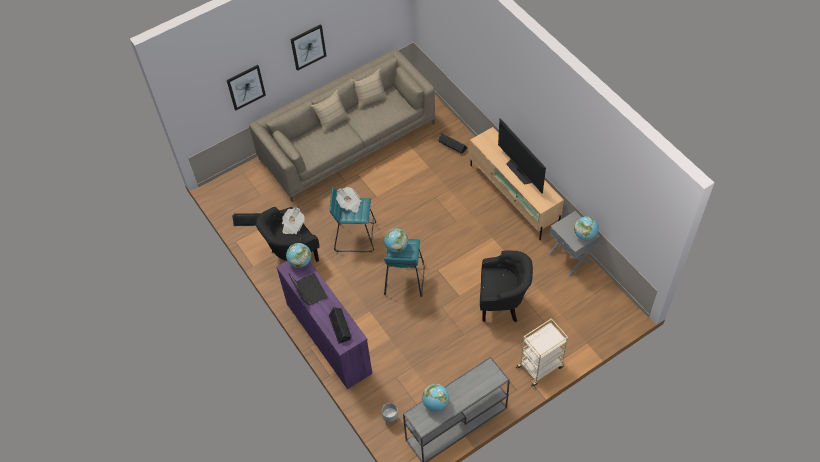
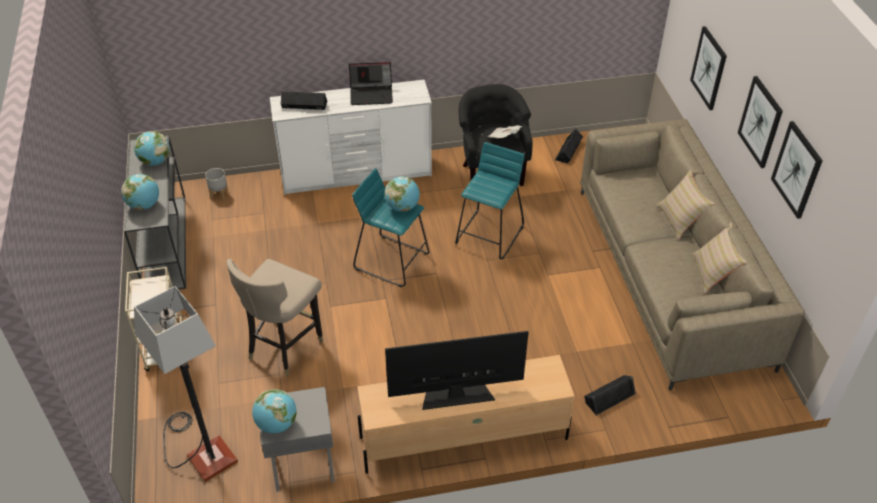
camera: 110 degrees right, 10 degrees down
(300, 262) = (417, 97): globe -> globe (144, 205)
(329, 337) = (357, 174): purple dresser -> white dresser
(347, 26) = (797, 169): none -> picture
(349, 204) = (502, 184): newspaper -> none
(503, 304) = (284, 347): black armchair -> beige stool
(593, 307) = (202, 452): none -> floor lamp

